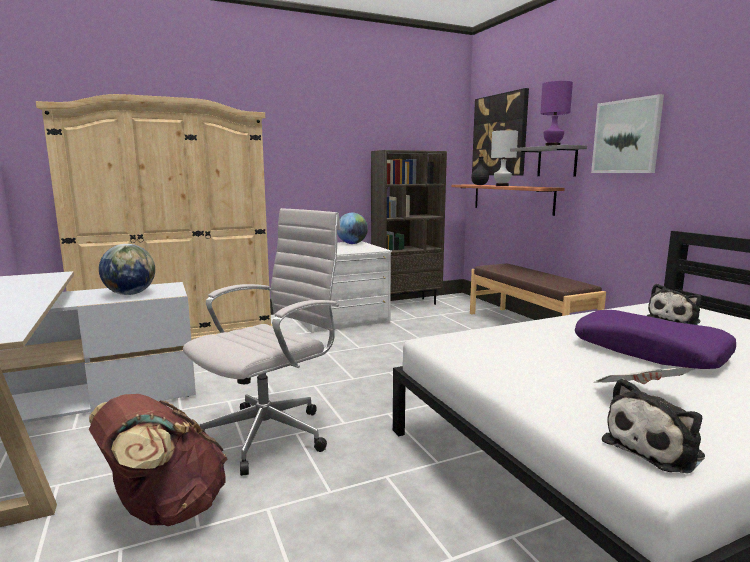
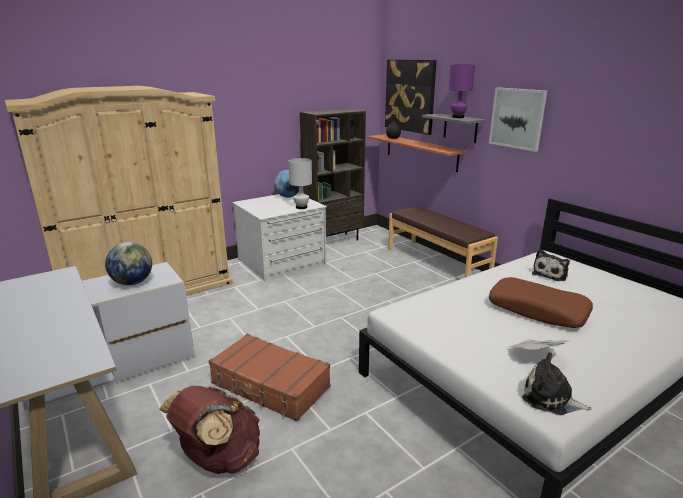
camera: 10 degrees left, 10 degrees up
(271, 434) = (270, 386): white office chair -> brown suitcase
(502, 186) = (414, 143): white table lamp -> white table lamp (301, 207)
(649, 351) = (538, 310): purple pillow -> brown pillow
(656, 448) = (550, 398): plush toy -> plush toy turned 75 degrees clockwise

